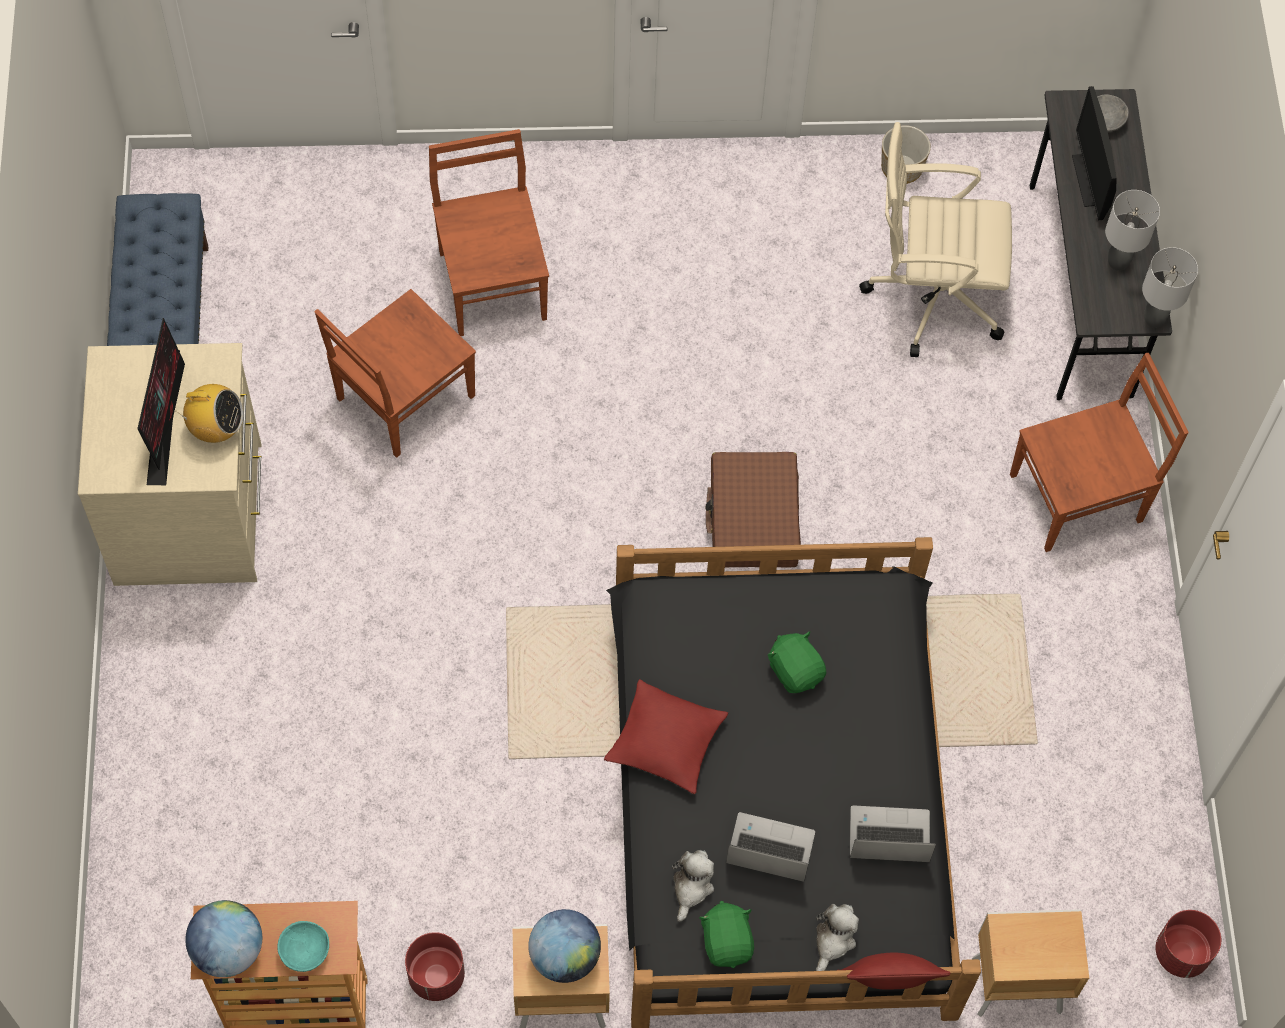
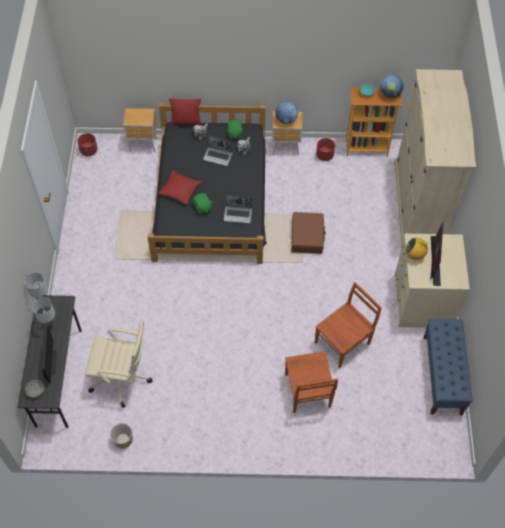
camera: 175 degrees left, 5 degrees down
(158, 809) = (419, 205): none -> beige wardrobe
(666, 741) = (249, 188): red pillow -> red pillow (180, 190)
(753, 519) = (208, 289): brown suitcase -> brown suitcase (307, 236)
(888, 836) = (179, 158): laptop -> laptop (238, 214)
(1079, 497) = (82, 292): brown chair -> none

